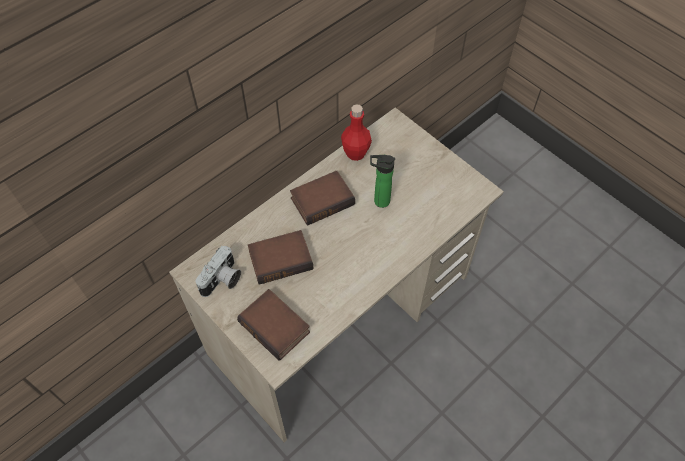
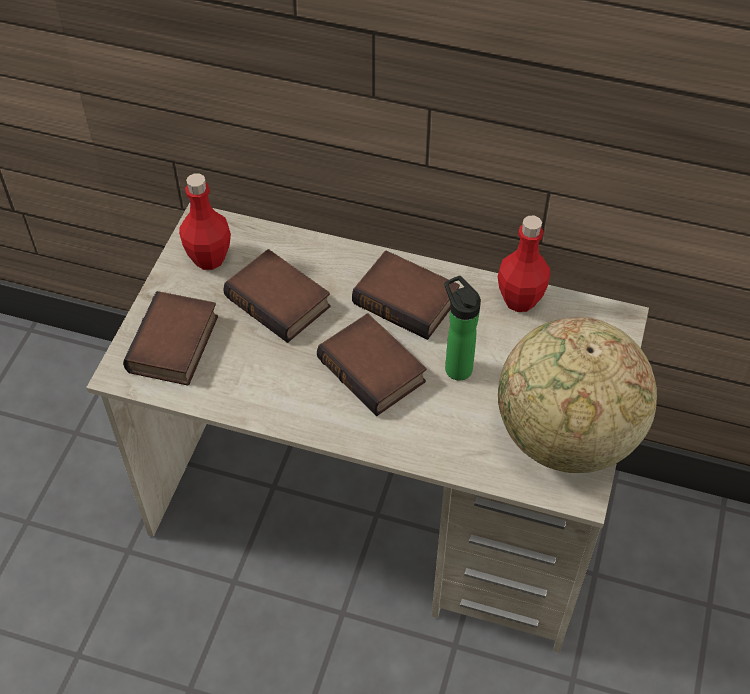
camera: 60 degrees right, 5 degrees down
(222, 280) = (209, 258): camera -> red bottle
(358, 237) = (375, 370): none -> book
(449, 180) = (565, 437): none -> globe

